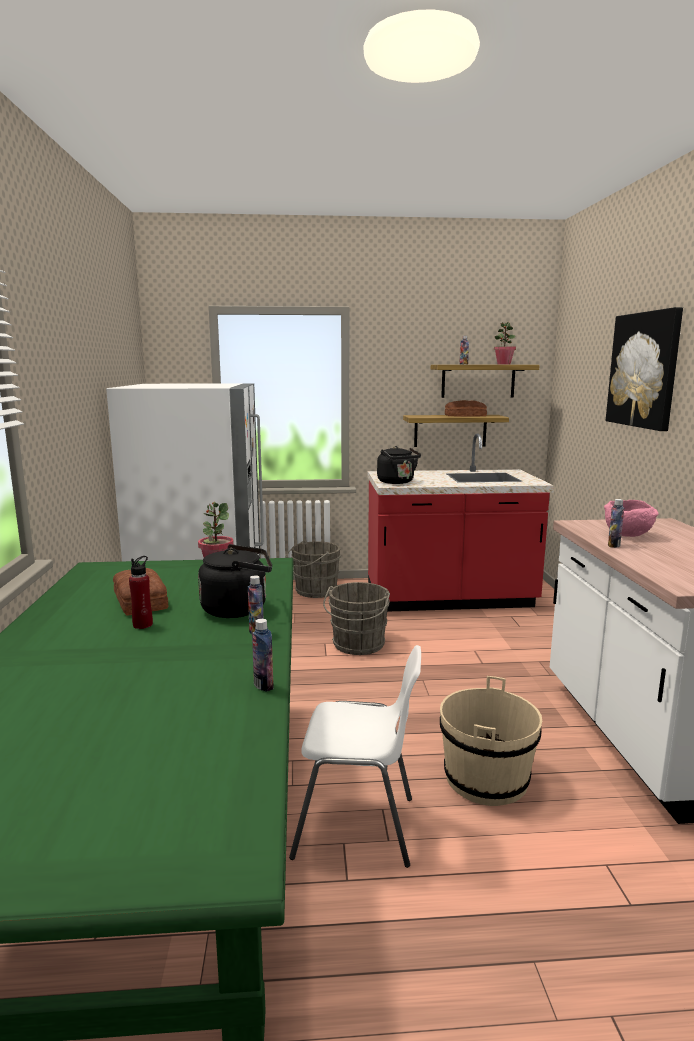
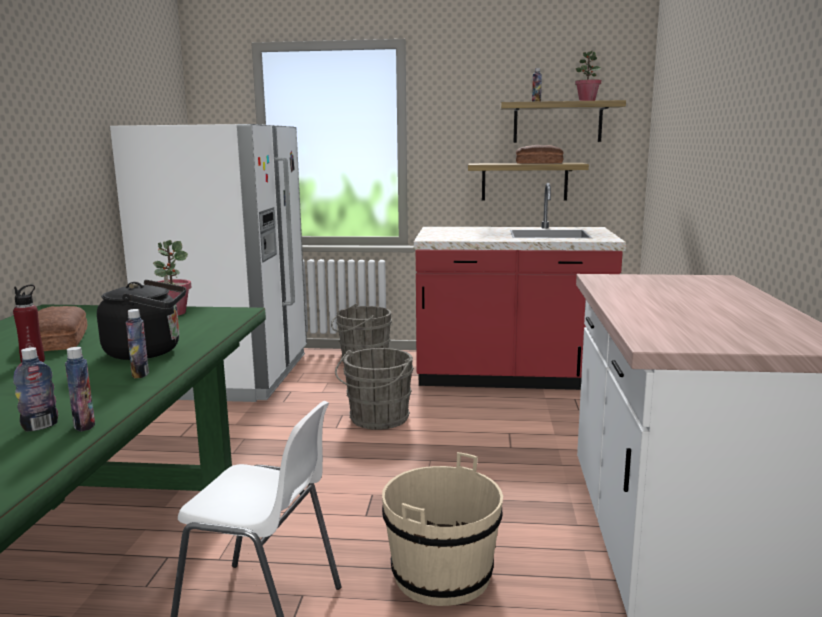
camera: 10 degrees right, 0 degrees up
(397, 482) = (441, 236): black kettle -> none
(614, 545) = (618, 299): bottle -> bottle (40, 426)
(628, 535) = (651, 290): pink bowl -> none
(644, 370) = (720, 93): picture -> none

